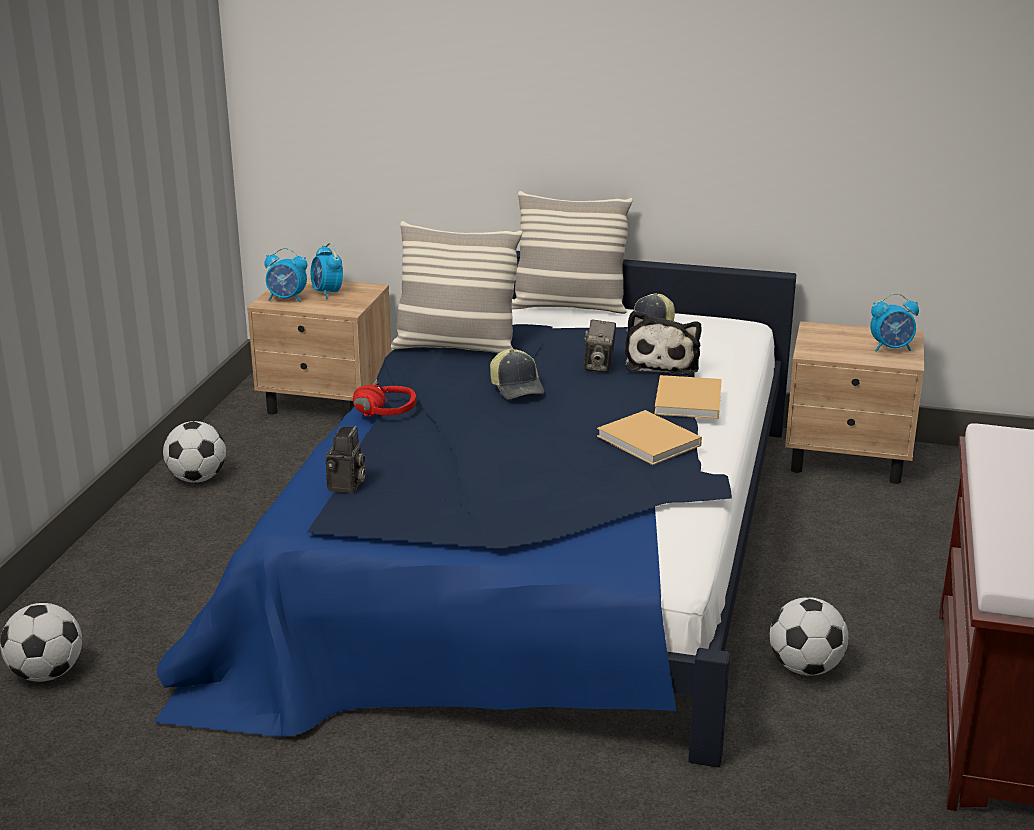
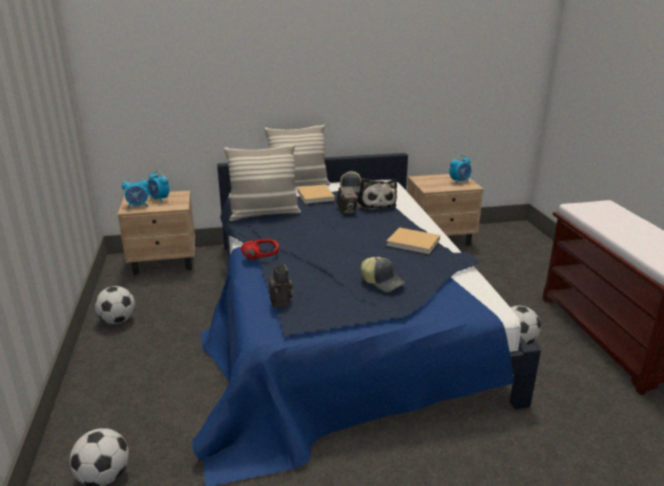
camera: 25 degrees left, 0 degrees up
(517, 387) = (319, 228): cap -> cap (382, 282)
(688, 401) = (408, 220): beige book -> beige book (315, 196)

